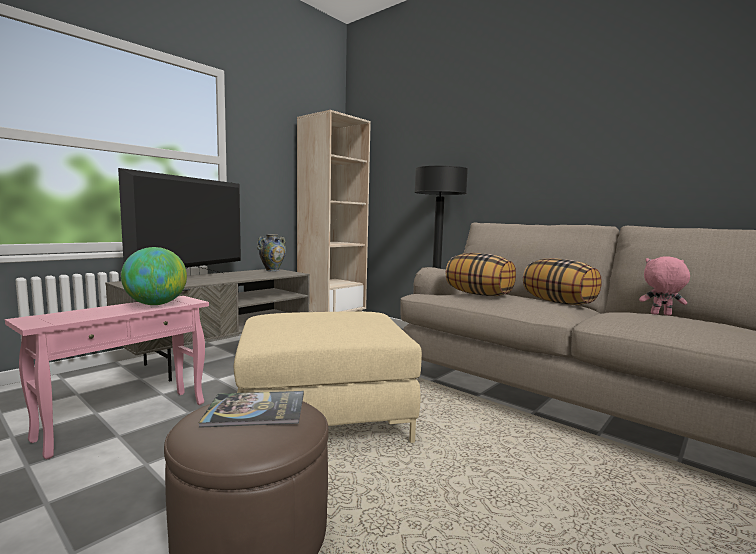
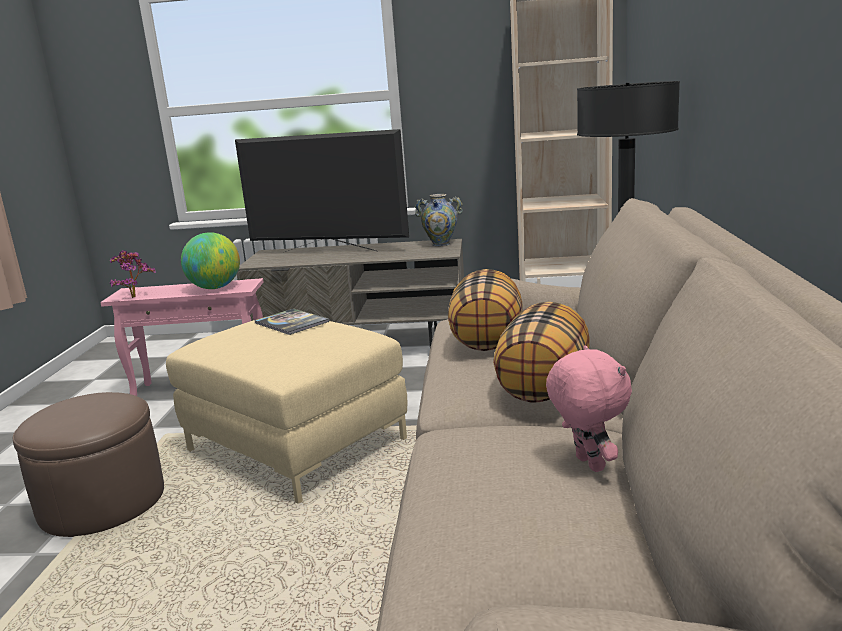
camera: 55 degrees right, 10 degrees up
(66, 320) = (135, 296): none -> potted plant
(193, 278) = (329, 251): television -> television turned 150 degrees counterclockwise
(255, 410) = (94, 407): book -> book (291, 323)

